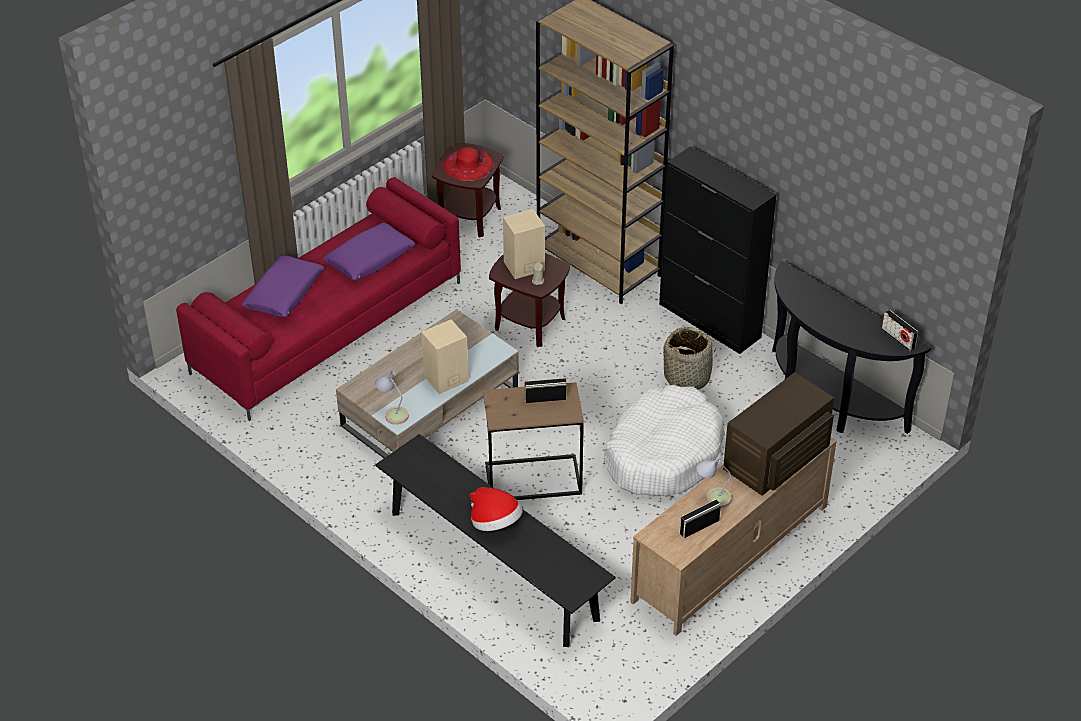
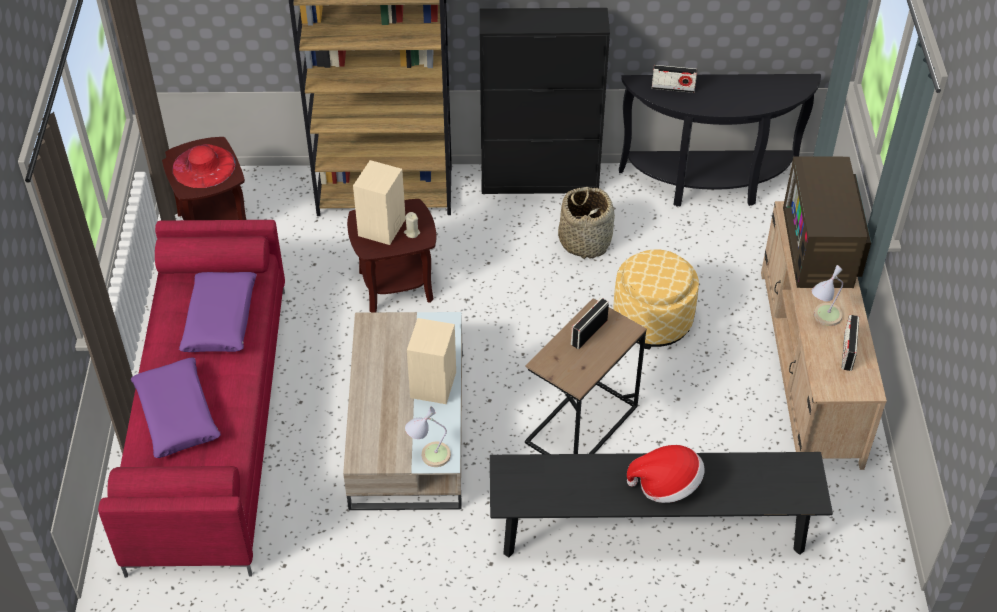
camera: 45 degrees left, 5 degrees up
(663, 454) = (652, 321): white dog bed -> ottoman
(898, 338) = (790, 82): radio -> radio (673, 88)

